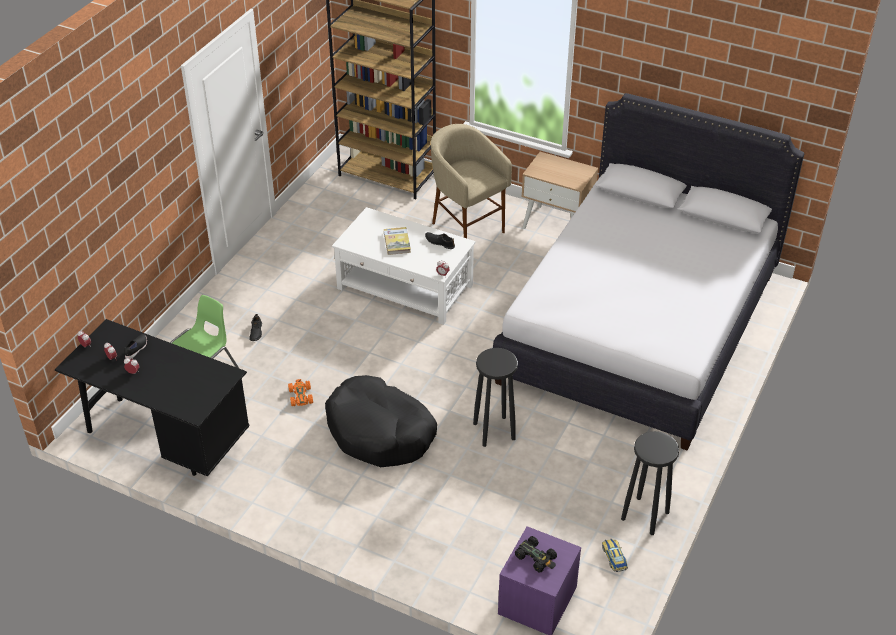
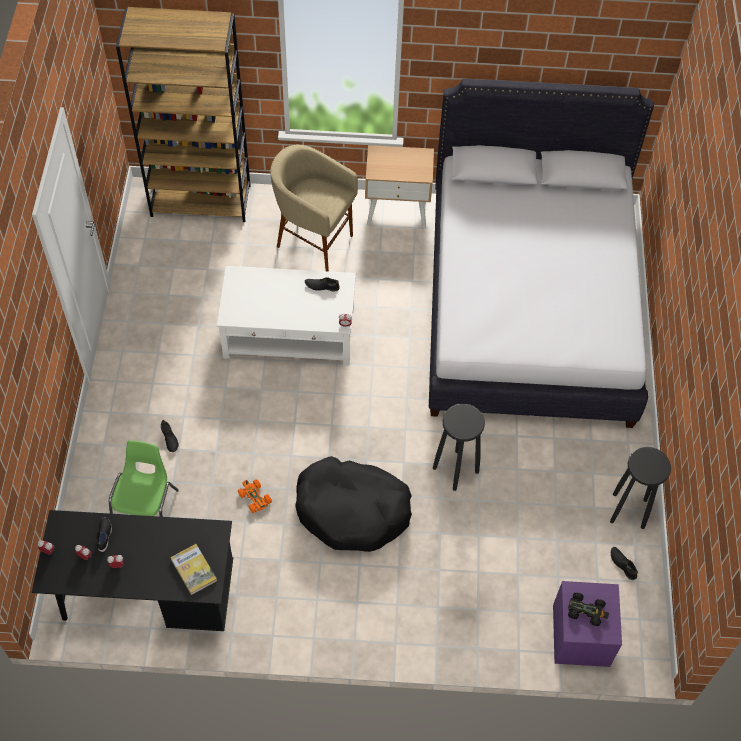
camera: 25 degrees left, 15 degrees up
(397, 242) = (280, 300): book -> book (194, 570)
(614, 557) = (623, 564): toy car -> black shoe

